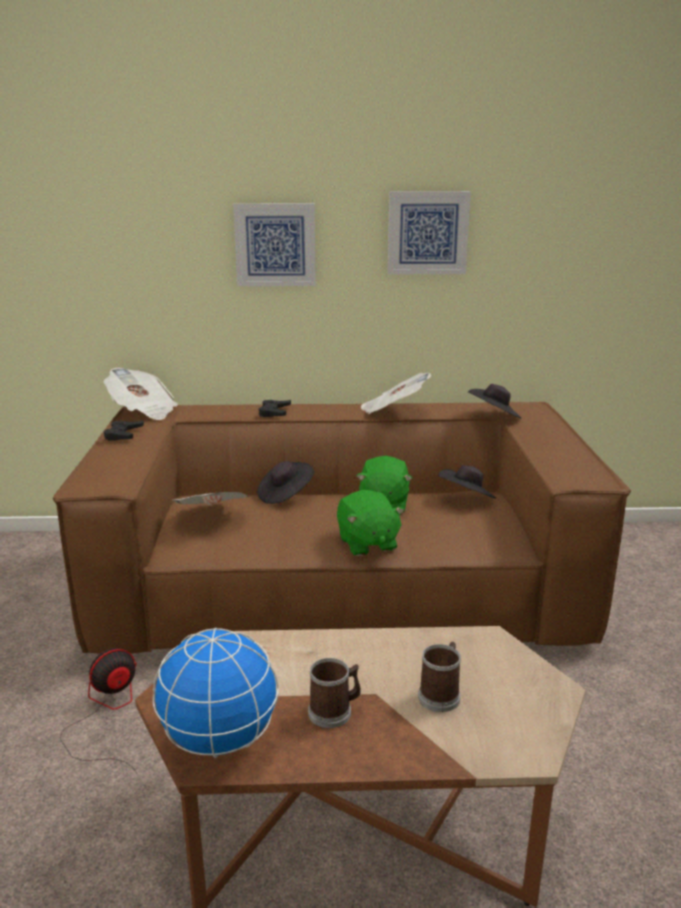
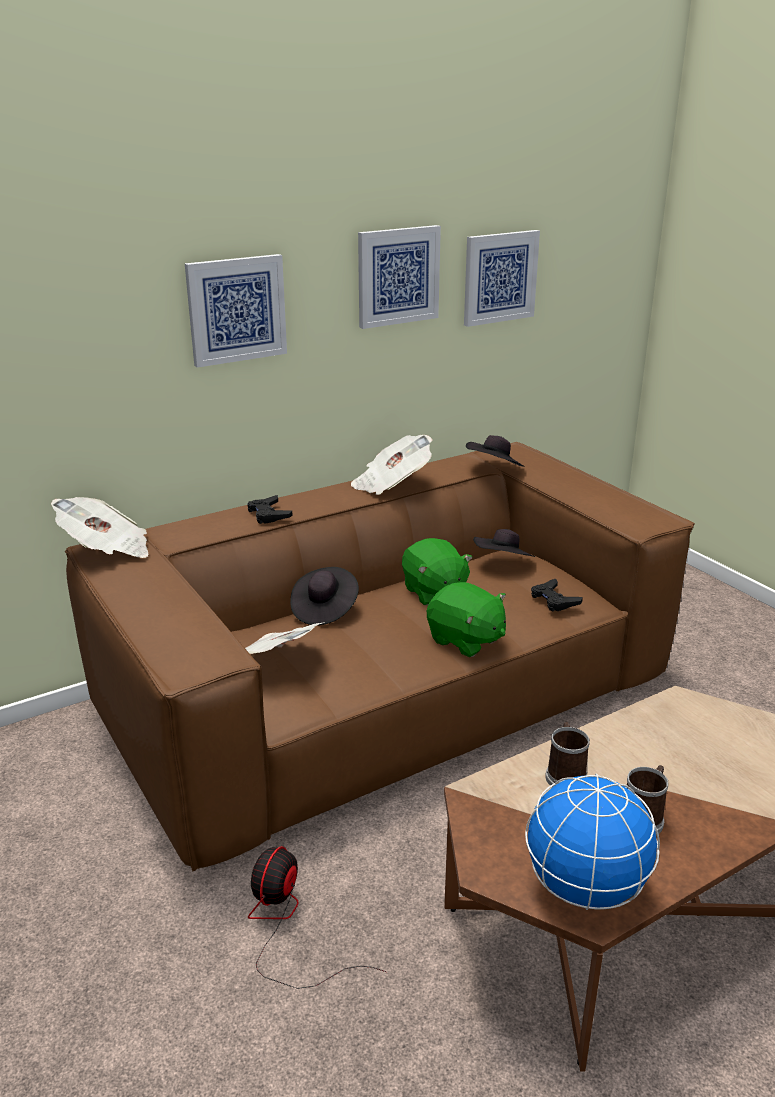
camera: 30 degrees left, 5 degrees up
(123, 434) = (130, 588): black game controller -> black game controller (554, 600)
(441, 694) = (703, 766): mug -> mug (565, 775)
(538, 245) = (499, 277): none -> picture

